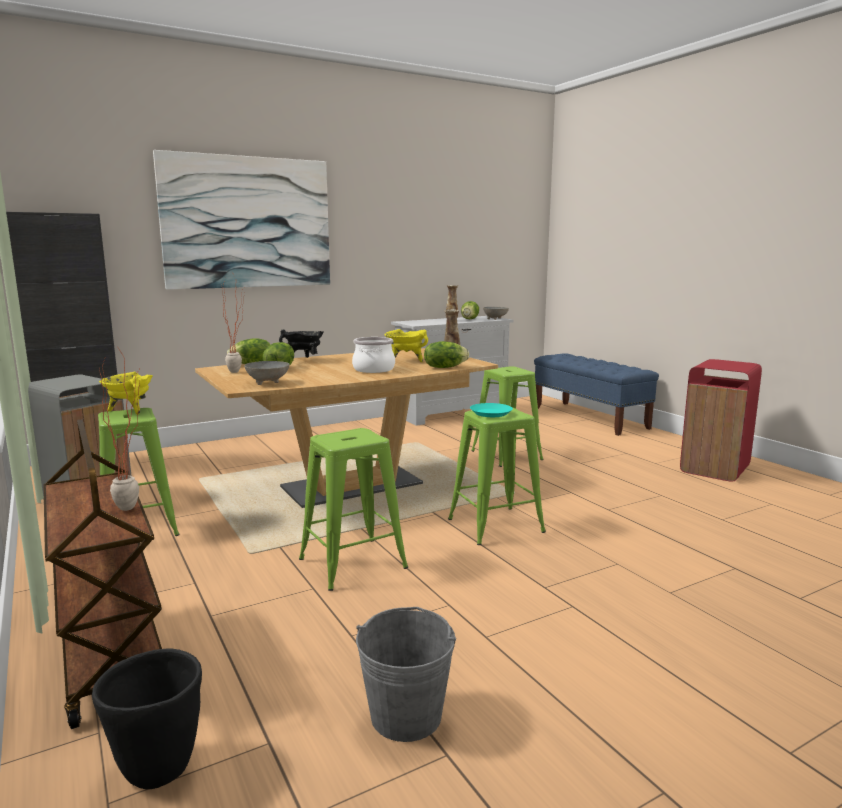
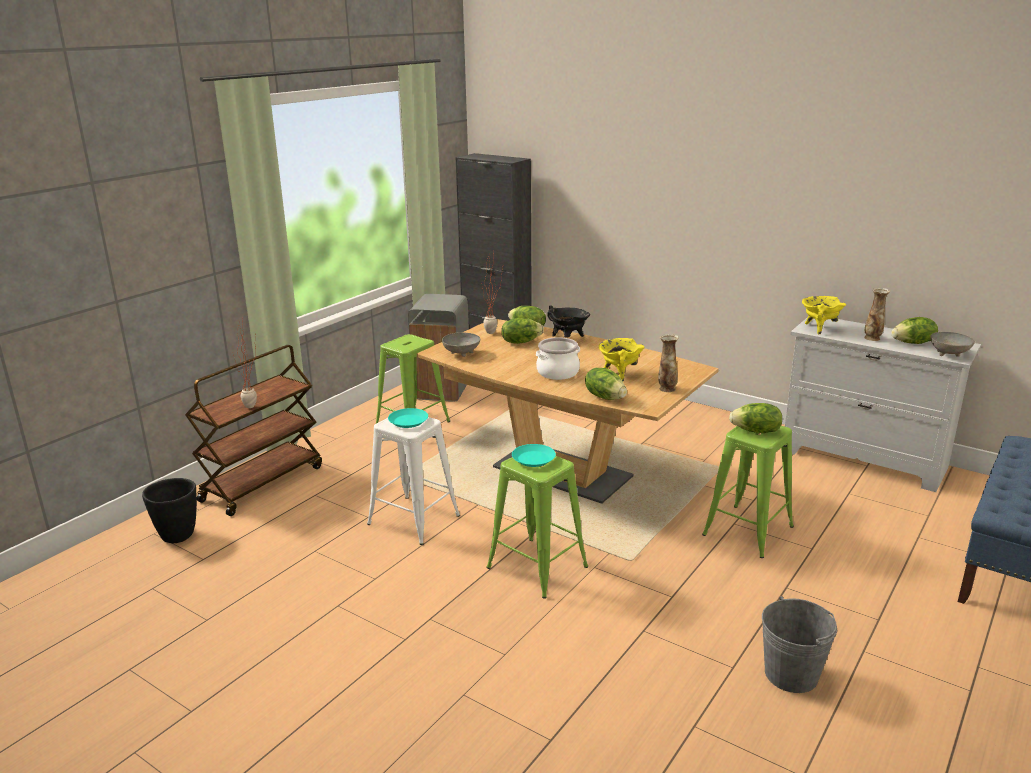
camera: 65 degrees right, 10 degrees up
(129, 410) = (418, 339): yellow cooking pot -> yellow cooking pot (819, 328)
(248, 223) = (655, 174): picture -> none
(347, 437) = (408, 421): none -> turquoise plate
(353, 563) = (414, 520): green stool -> white stool
(406, 716) = (237, 596): grey bucket -> grey bucket (791, 674)
(509, 370) = (756, 431): none -> lettuce
(713, 469) = (904, 711): red trash can -> none

